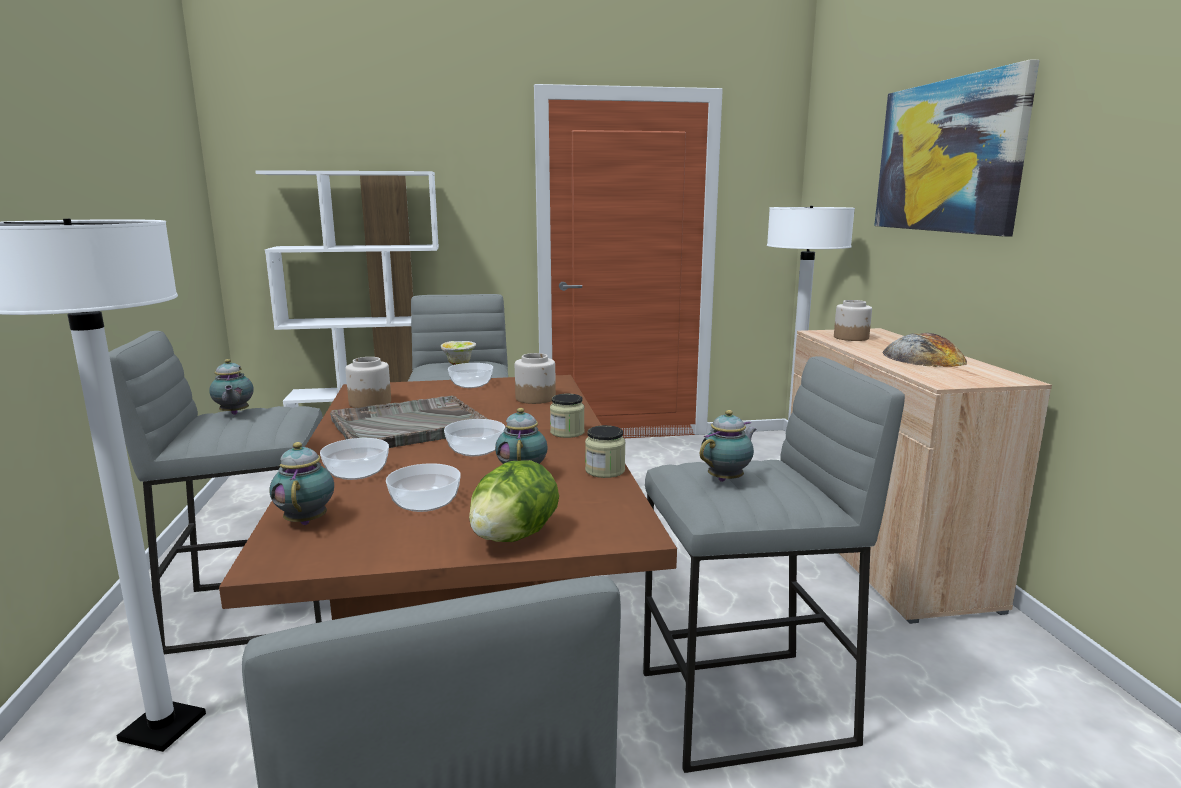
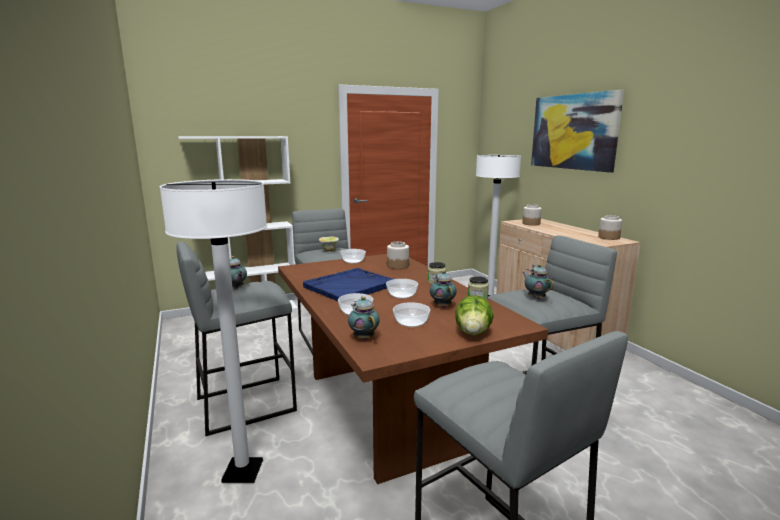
camera: 15 degrees left, 0 degrees up
(369, 403) = (309, 275): jar -> jar (608, 237)
(408, 426) = (349, 286): grey tray -> blue tray
(727, 479) = (535, 297): teapot -> teapot turned 60 degrees counterclockwise
(923, 358) = (575, 232): bread -> none

